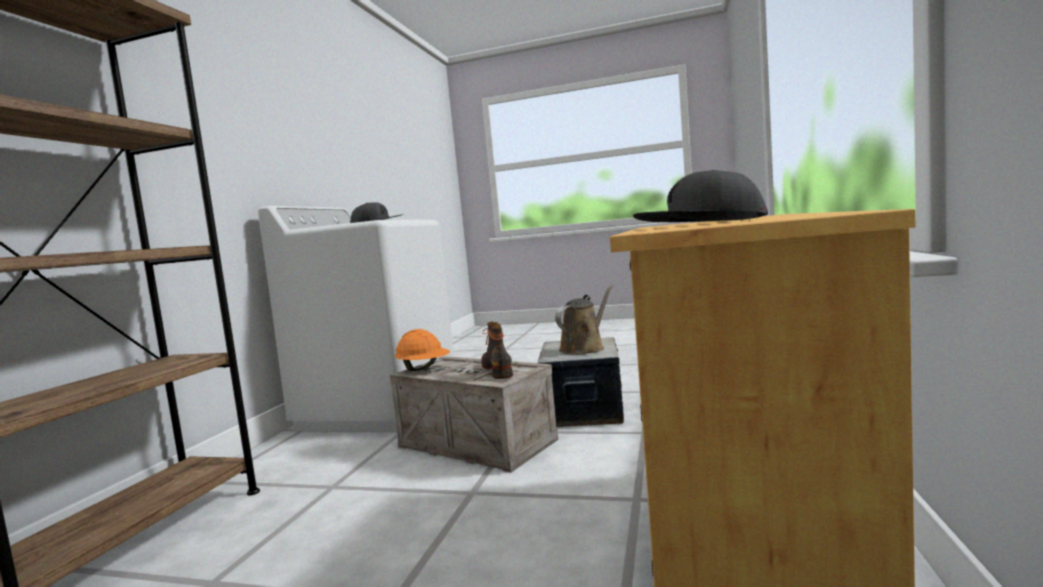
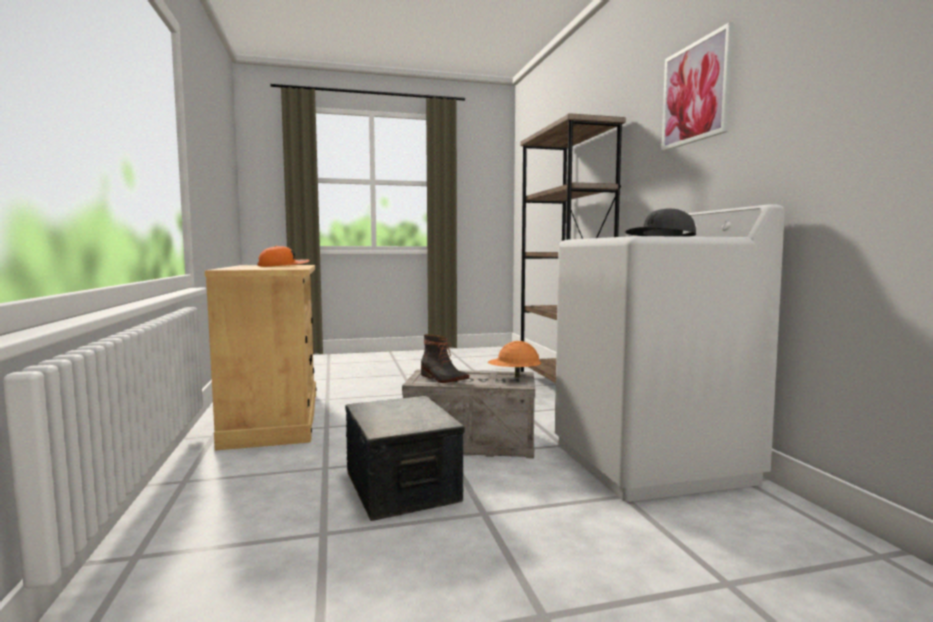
camera: 150 degrees right, 0 degrees up
(235, 84) = (696, 92): none -> picture
(584, 348) = (392, 413): brown watering can -> none
(698, 224) = (284, 266): grey cap -> orange cap

